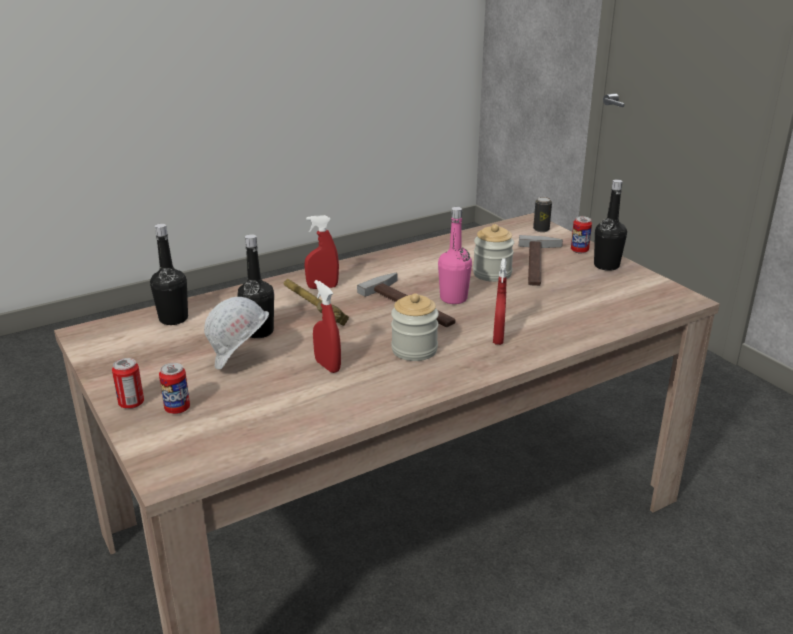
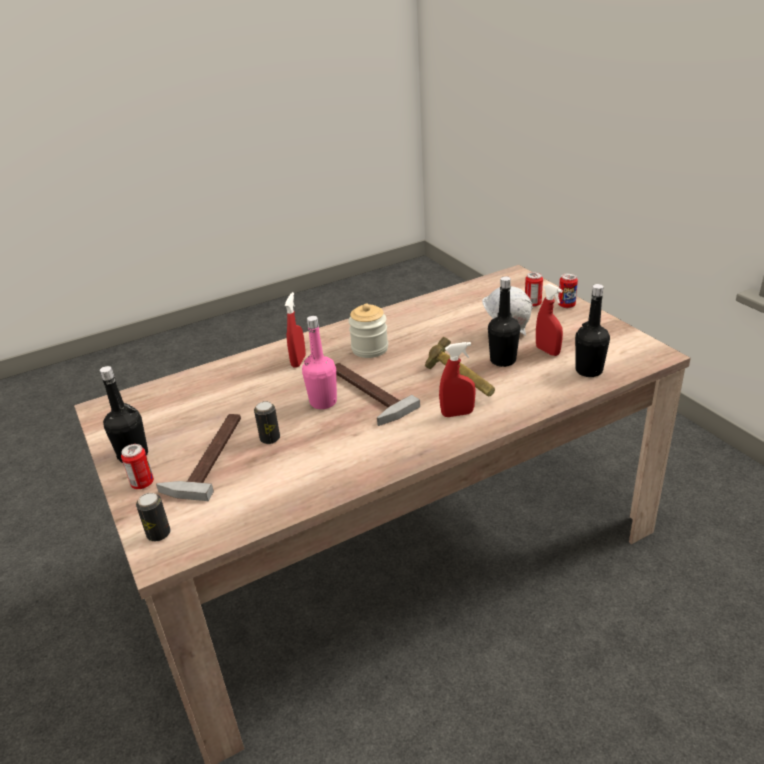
camera: 175 degrees left, 5 degrees up
(327, 366) = (437, 334): red spray bottle -> red spray bottle (547, 351)
(492, 274) = (270, 438): jar -> can

